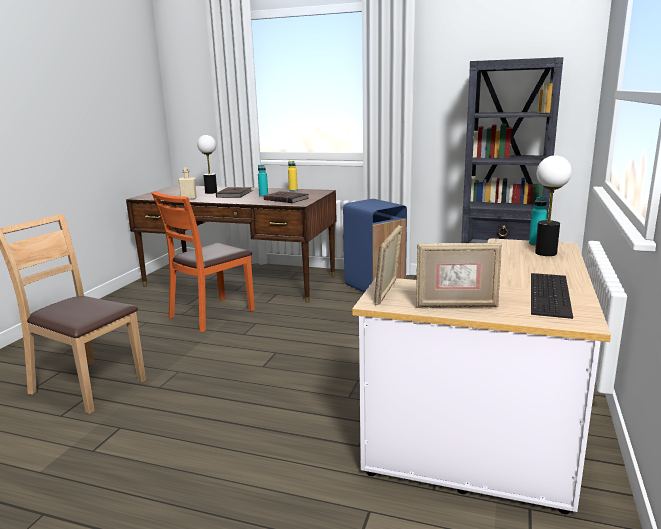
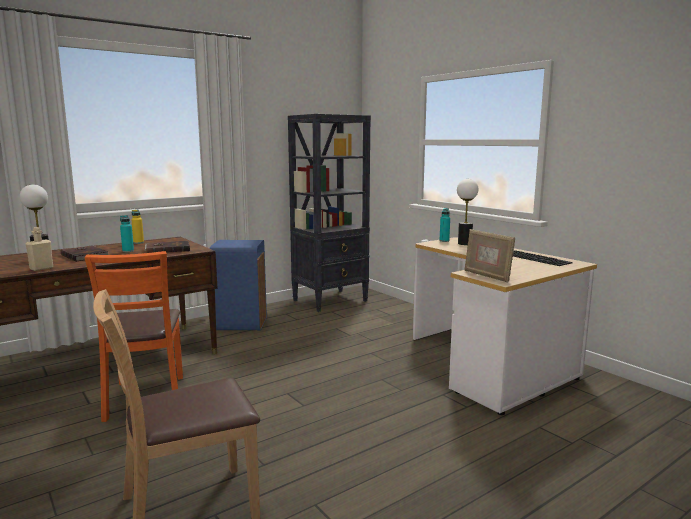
camera: 55 degrees left, 5 degrees down
(456, 306) = (530, 272): picture frame -> none

